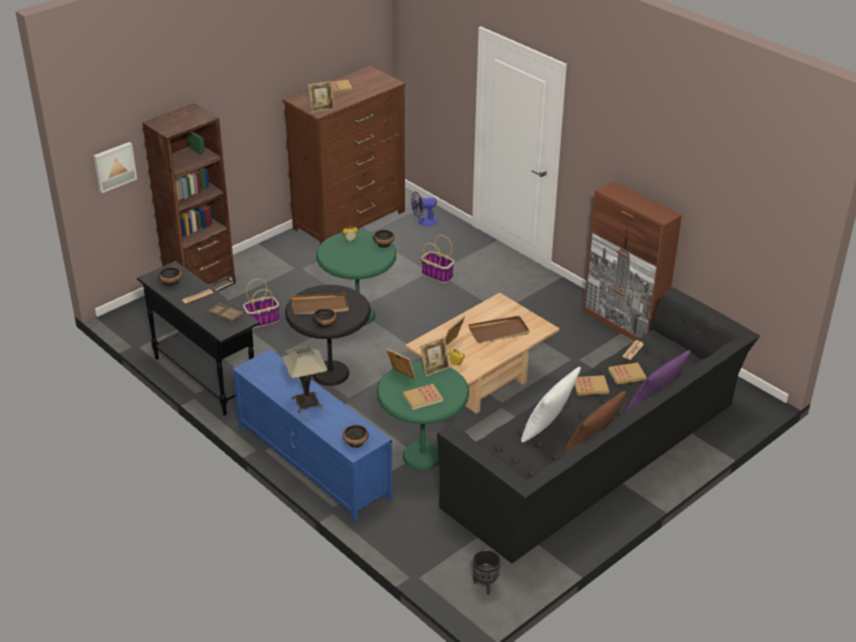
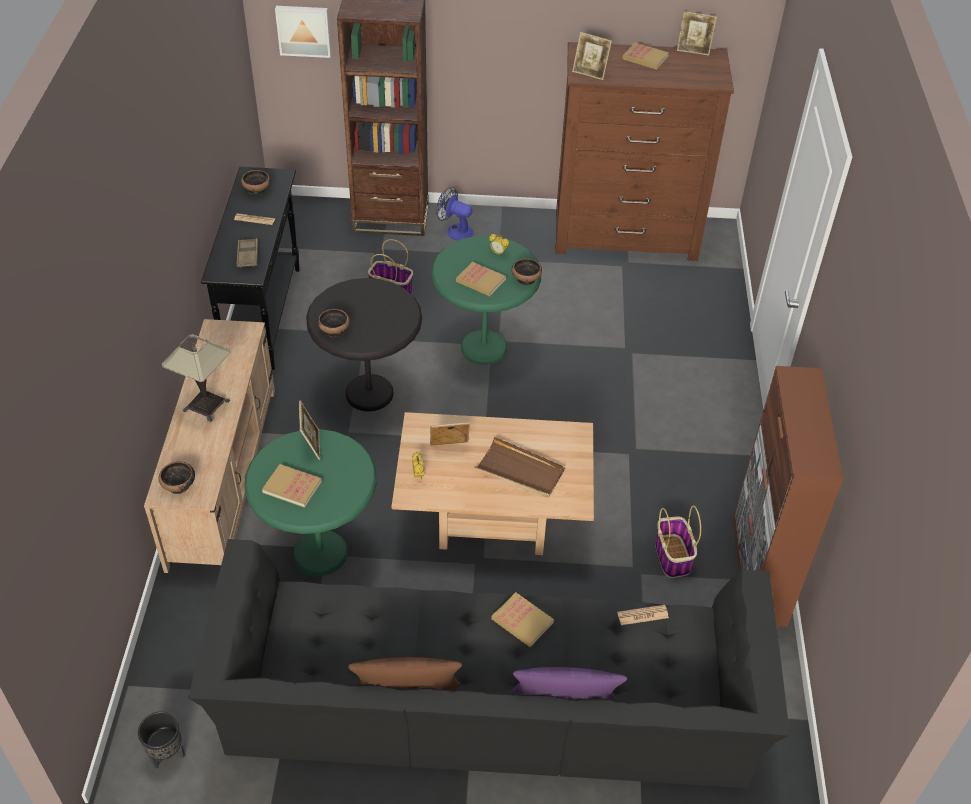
camera: 45 degrees right, 10 degrees up
(312, 461) = (223, 475): blue tv stand -> beige tv stand
(320, 306) = (360, 307): brown tray -> none
(423, 222) = (701, 285): fan -> fan (455, 230)
(435, 369) = (355, 463): picture frame -> picture frame (693, 50)
(438, 275) = (629, 357): basket -> basket (673, 557)
(547, 428) = (401, 631): white pillow -> none
(627, 375) = (587, 641): book -> book (480, 281)

